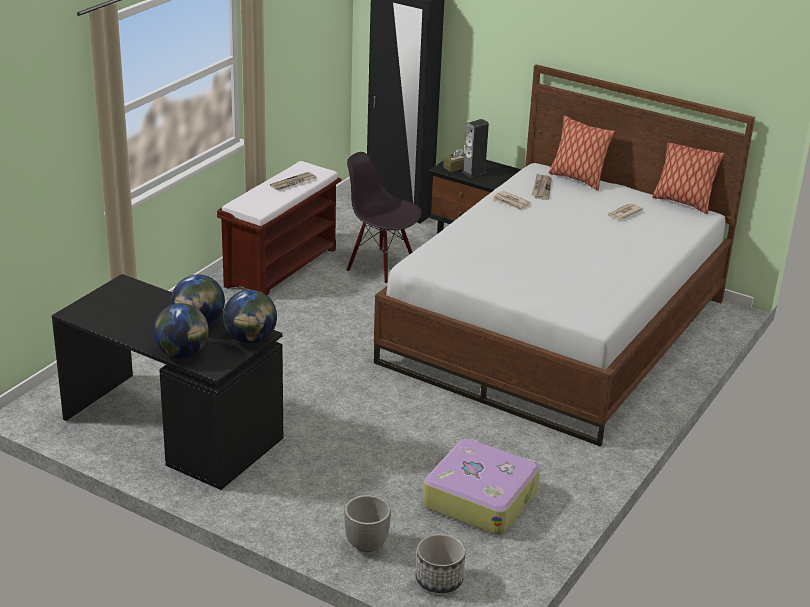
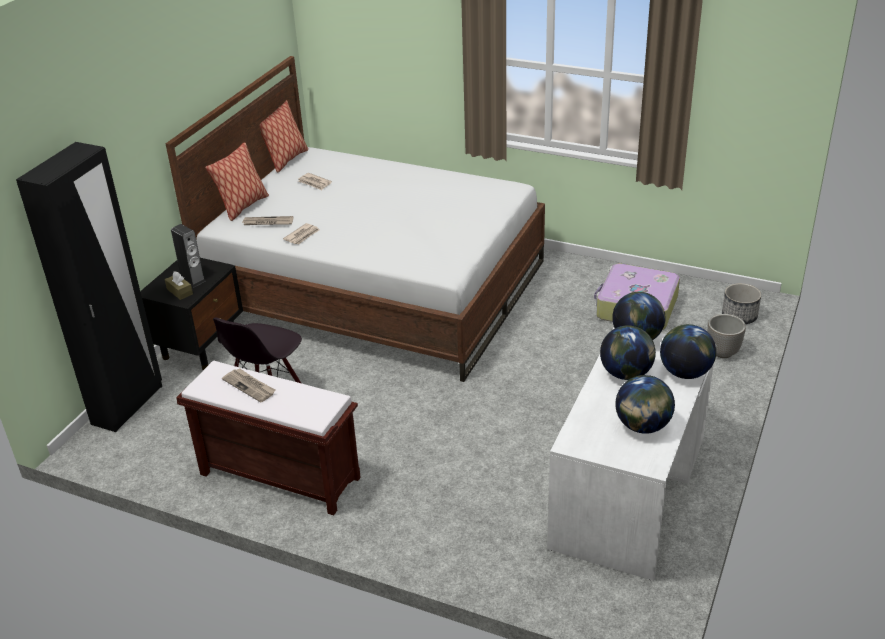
camera: 95 degrees left, 5 degrees up
(122, 317) = (642, 426): none -> globe
(170, 429) = (630, 493): black desk -> white desk

